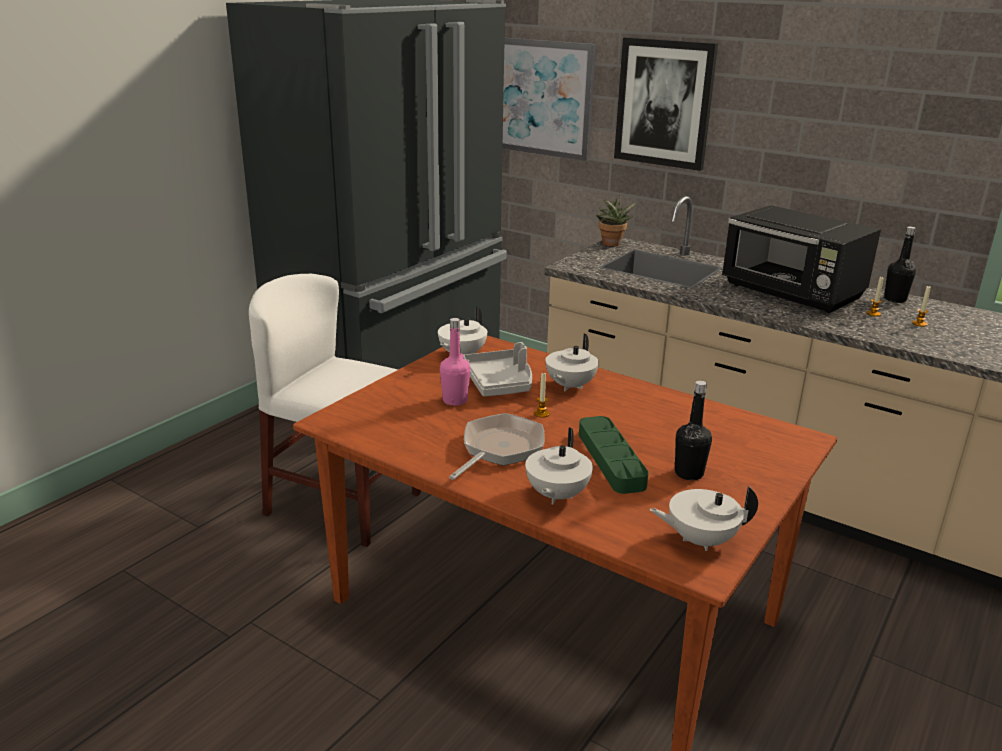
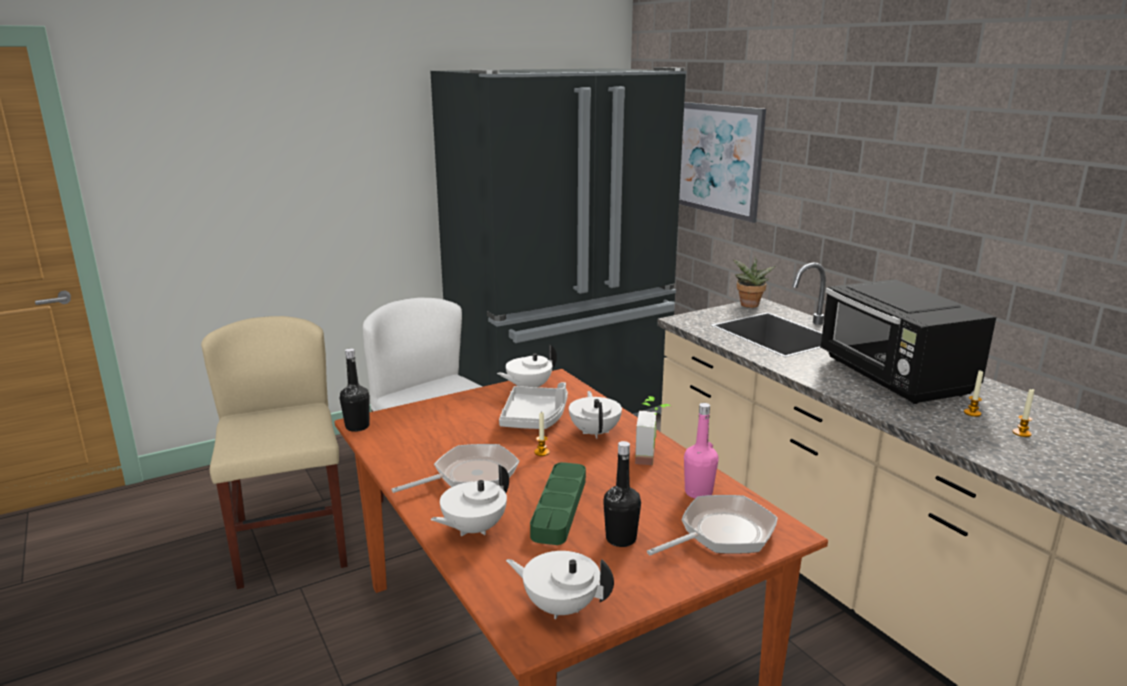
camera: 25 degrees right, 5 degrees down
(200, 581) = (291, 543): none -> beige chair
(455, 400) = (479, 426): pink bottle -> pink bottle (698, 492)
(569, 386) = (595, 432): white teapot -> white teapot turned 120 degrees clockwise
(641, 398) = (652, 456): none -> potted plant
(664, 103) = (822, 168): picture -> none
(760, 450) = (721, 533): none -> frying pan
(895, 299) = (1020, 402): black bottle -> black bottle (357, 427)

